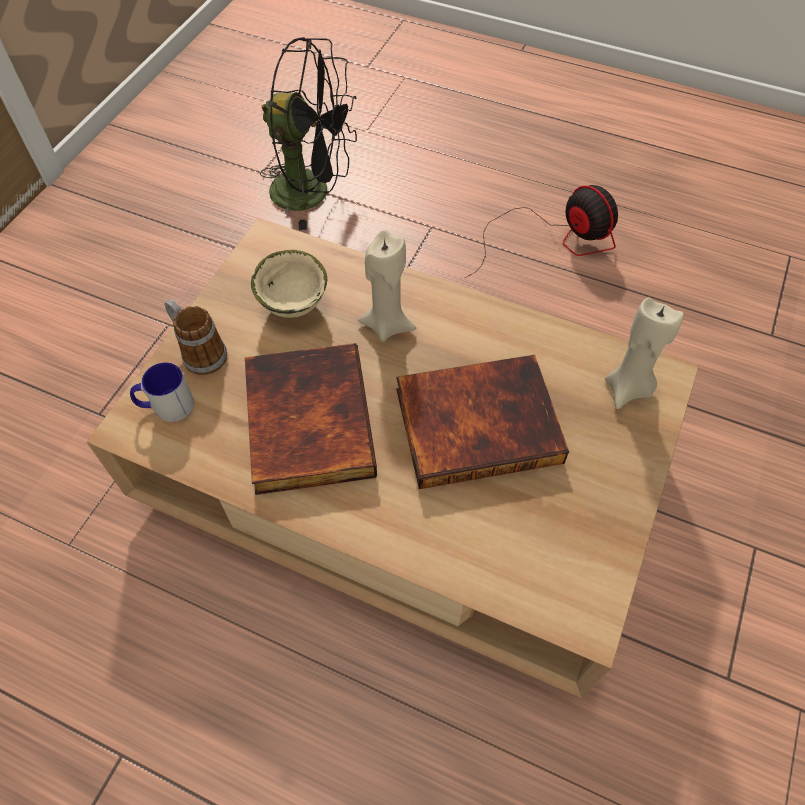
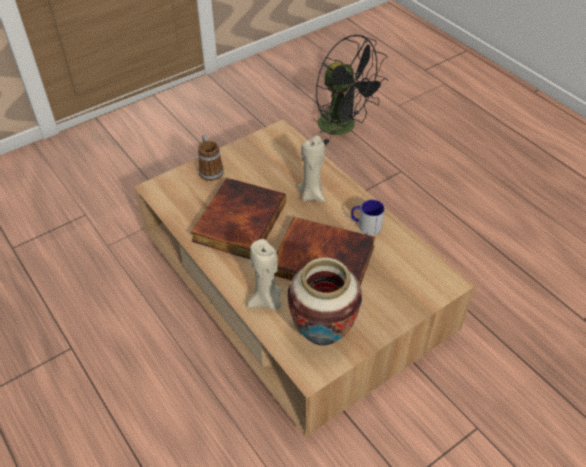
camera: 30 degrees right, 10 degrees down
(166, 406) = (178, 186): mug -> mug (365, 225)
(295, 305) = (271, 166): beige bowl -> none
(554, 239) = (474, 206): fan -> none
(561, 552) = (321, 336): none -> vase
(628, 389) = (421, 279): beige candle -> beige candle (266, 301)

